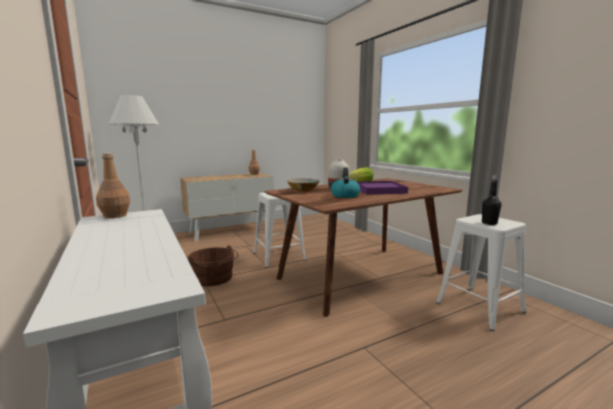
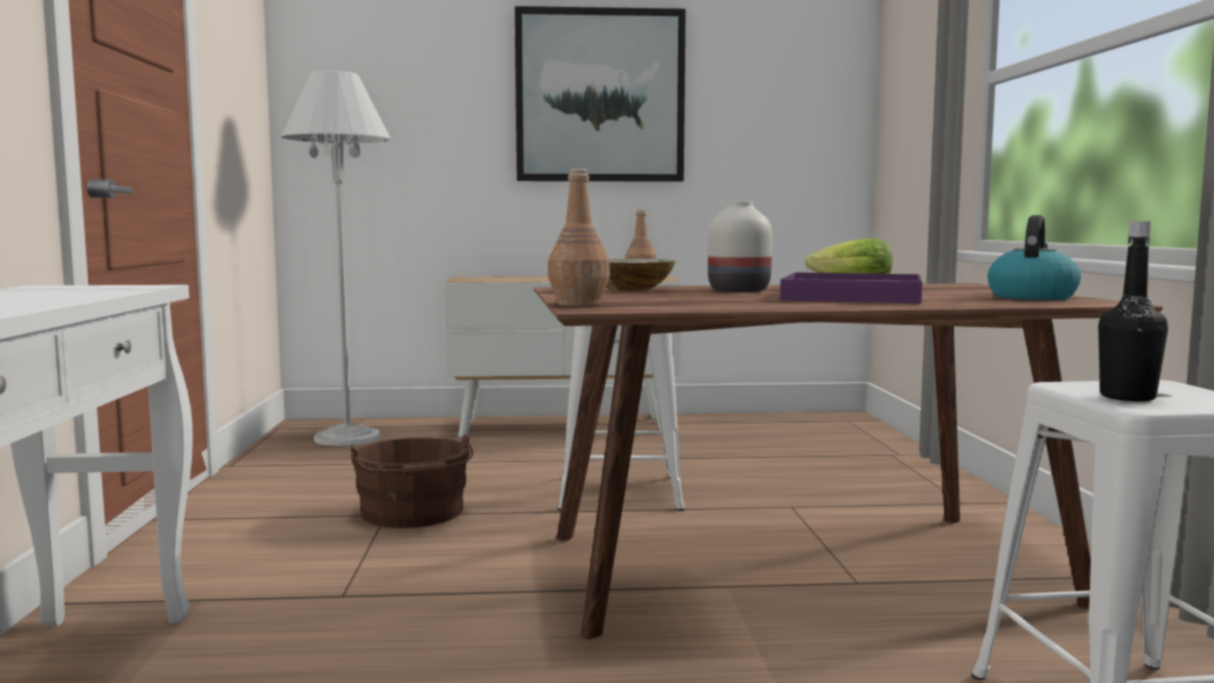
camera: 25 degrees right, 5 degrees down
(115, 215) = (79, 285): brown bottle -> brown bottle (578, 304)
(233, 106) = (600, 96): none -> picture
(345, 195) = (710, 299): kettle -> kettle (1031, 297)

